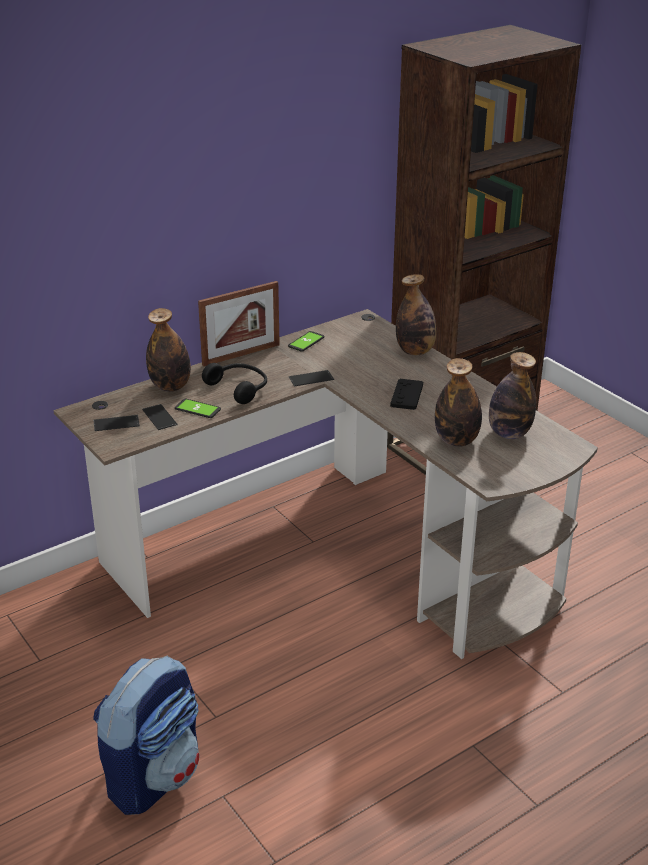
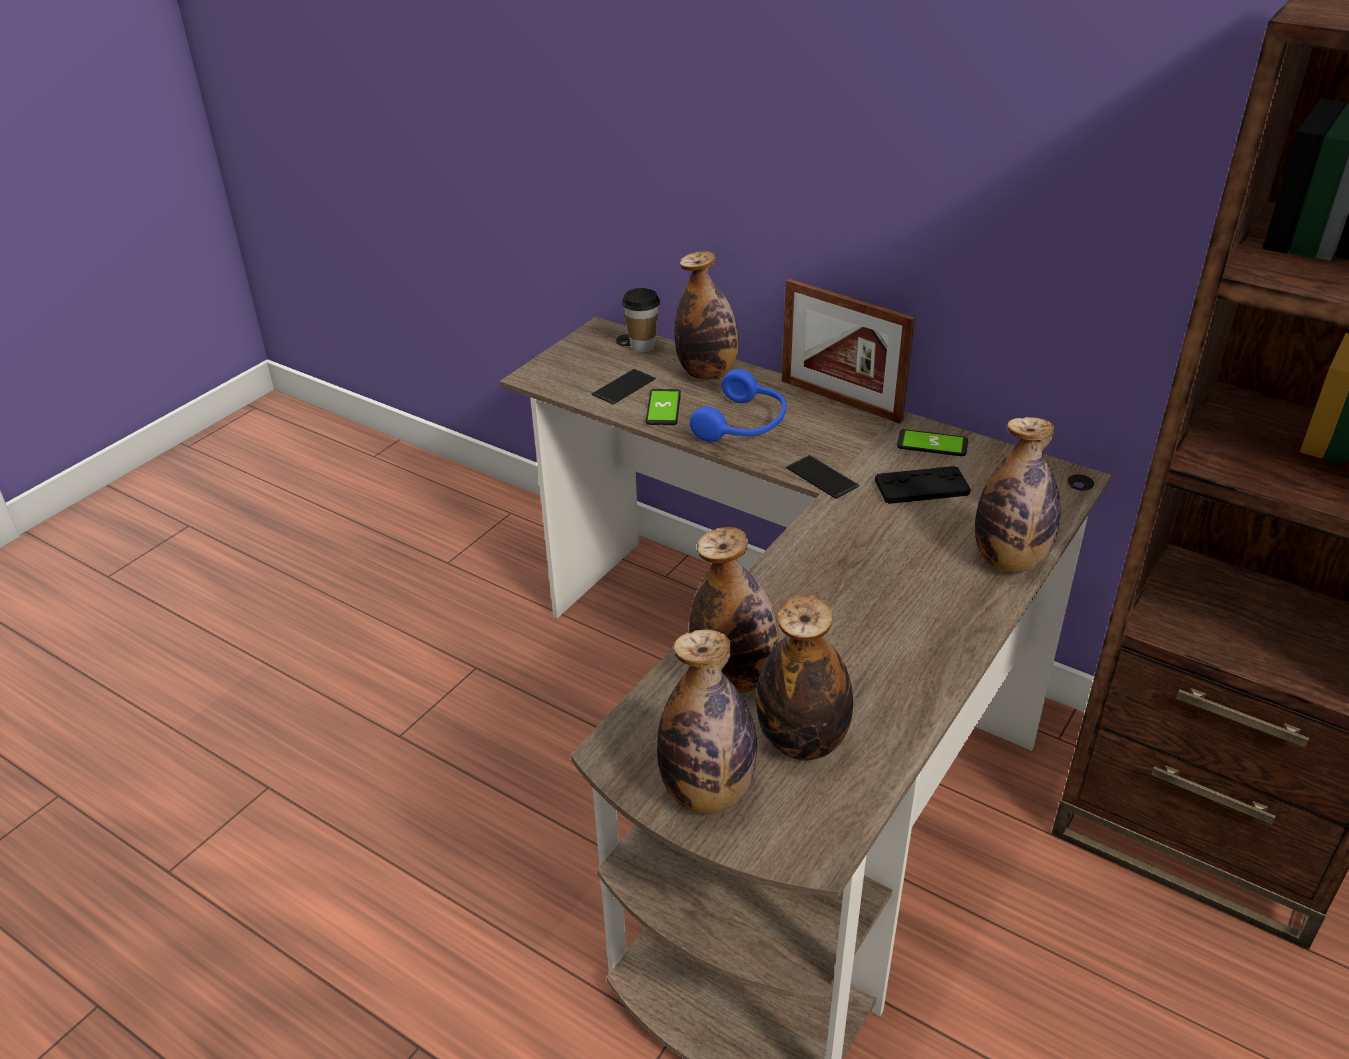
camera: 70 degrees right, 5 degrees up
(116, 400) = (642, 346): none -> cup
(116, 423) = (589, 363): phone -> none
(154, 775) = (290, 716): backpack -> none
(239, 388) = (744, 424): black headphones -> blue headphones
(407, 395) = (846, 585): black game controller -> black game controller (921, 487)
(529, 464) = (707, 792): none -> bottle

